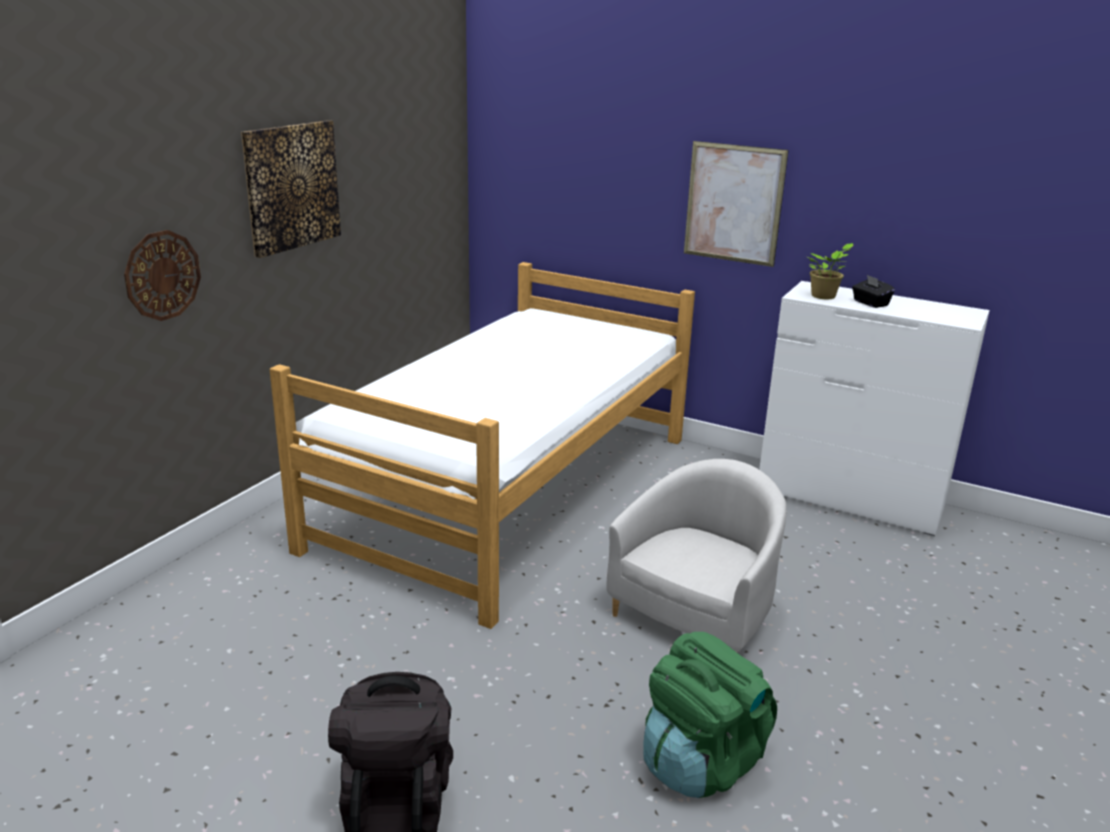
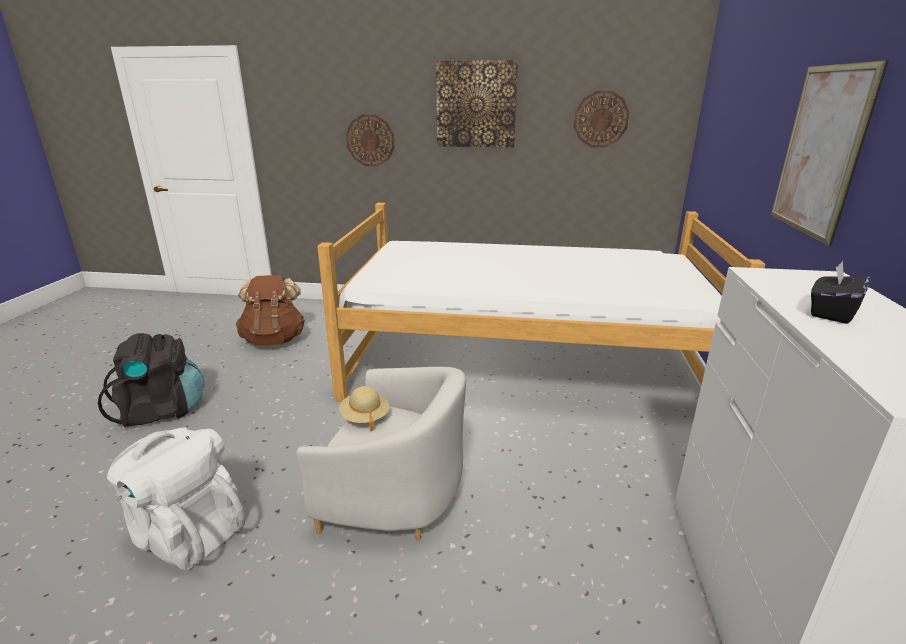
camera: 70 degrees right, 0 degrees up
(236, 669) = (274, 340): none -> brown backpack
(405, 180) = (601, 119): none -> wall clock
(657, 561) = (365, 417): none -> beige hat
(701, 762) = (187, 533): green backpack -> white backpack
(824, 297) = (790, 285): potted plant -> none

